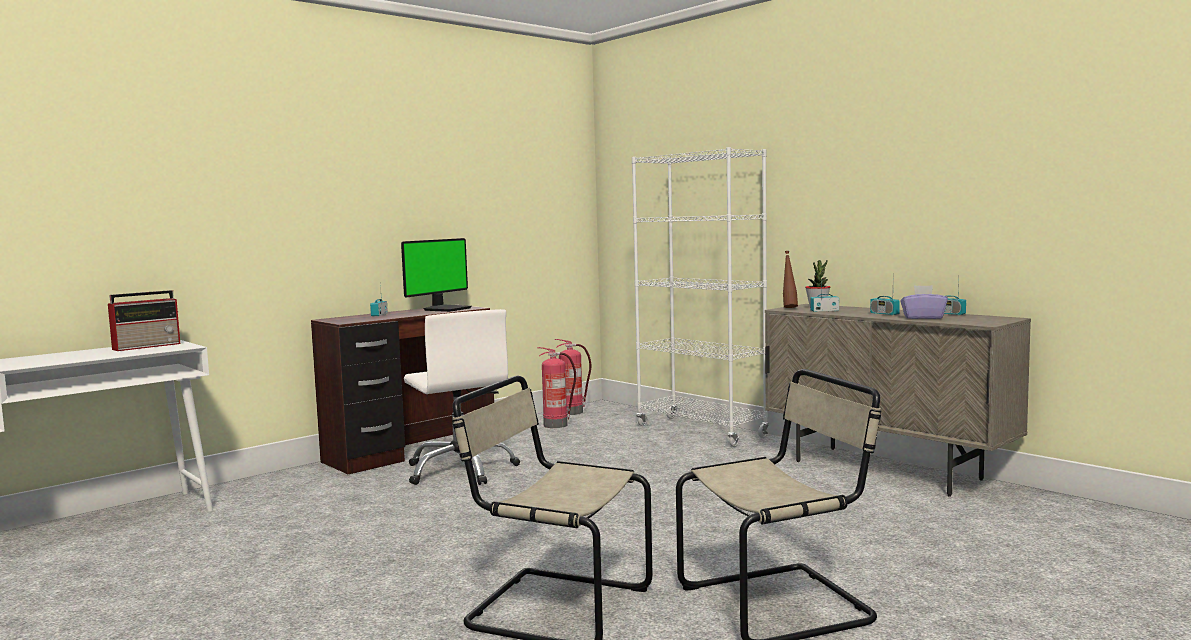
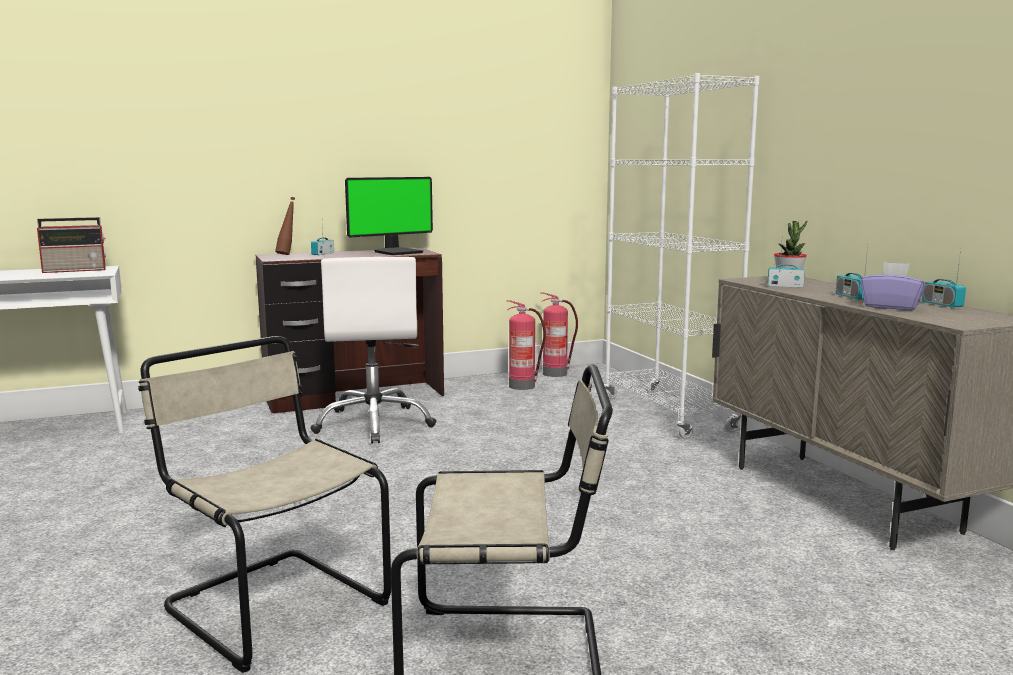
camera: 20 degrees right, 5 degrees up
(789, 307) = (753, 278): brown bottle -> brown bottle (287, 254)

